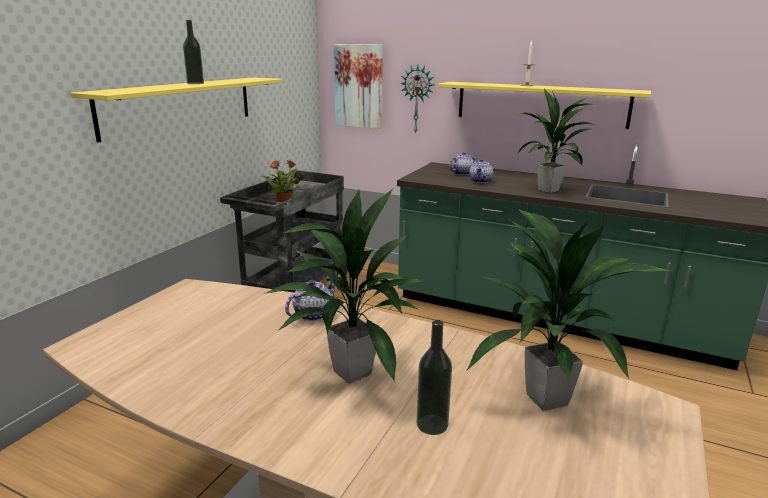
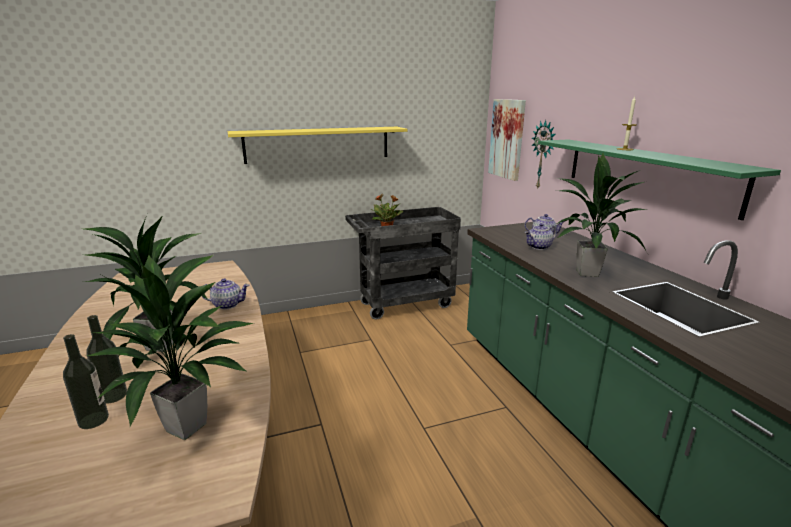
camera: 45 degrees right, 0 degrees up
(195, 83) = (323, 129): bottle -> bottle (93, 420)
(540, 104) = (645, 173): yellow shelf -> green shelf

